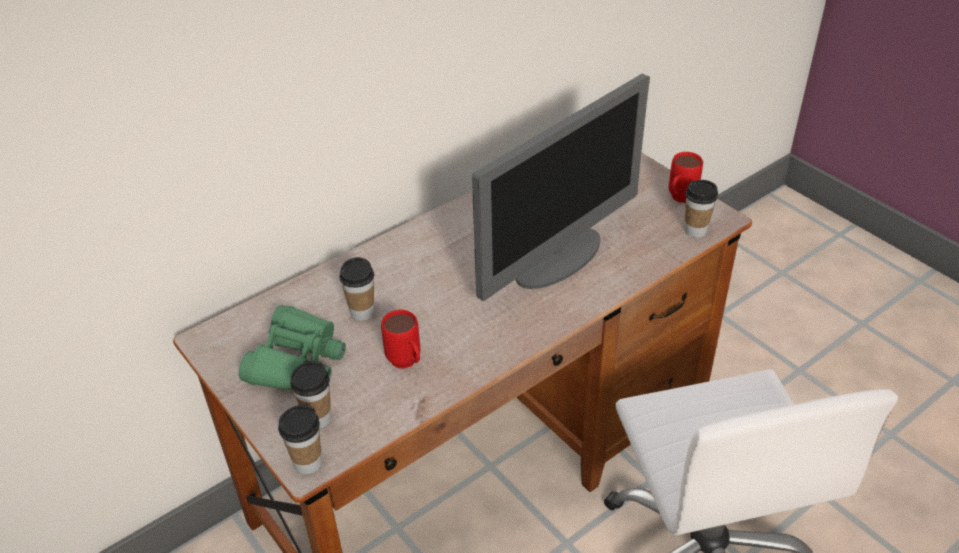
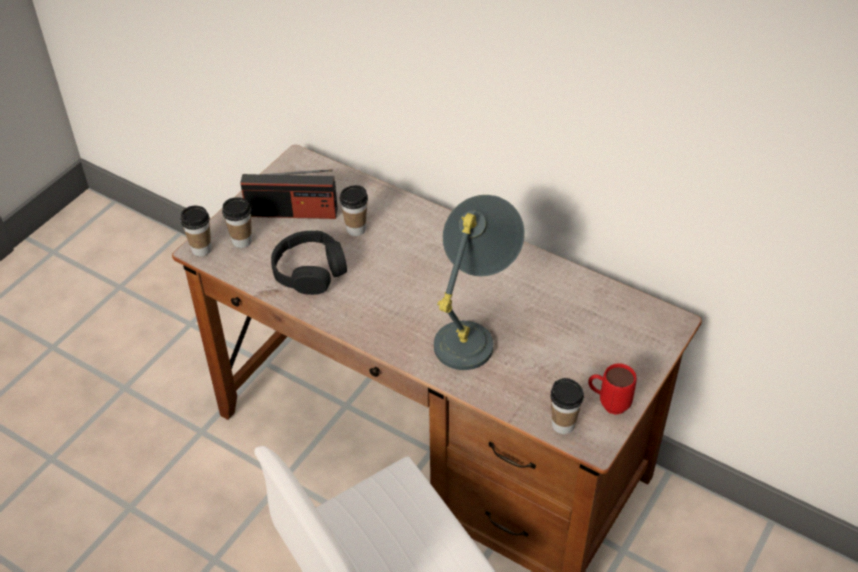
camera: 70 degrees right, 5 degrees up
(297, 361) = (292, 212): green binoculars -> radio
(407, 364) = (310, 271): red mug -> black headphones
(559, 258) = (474, 331): monitor -> grey table lamp

